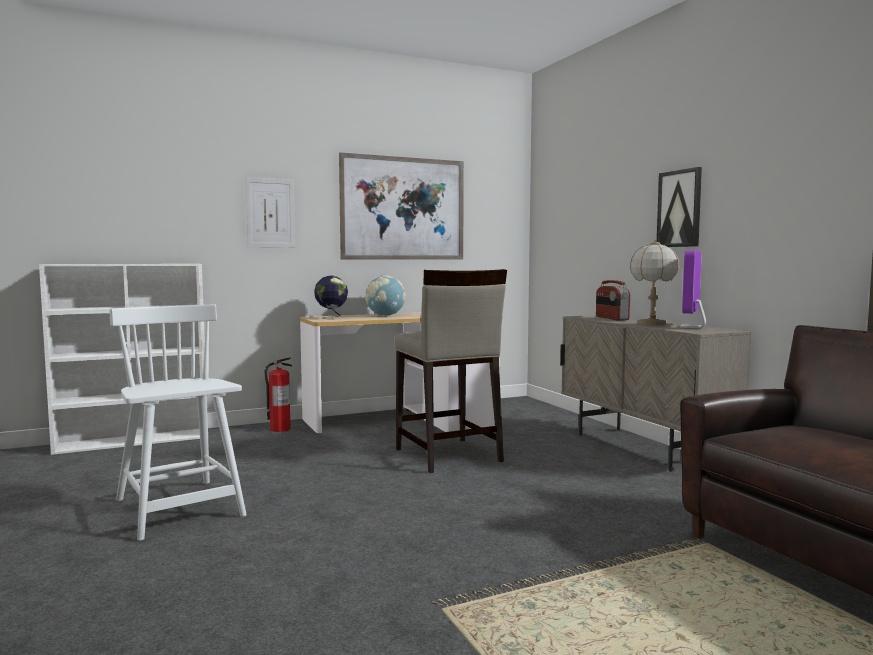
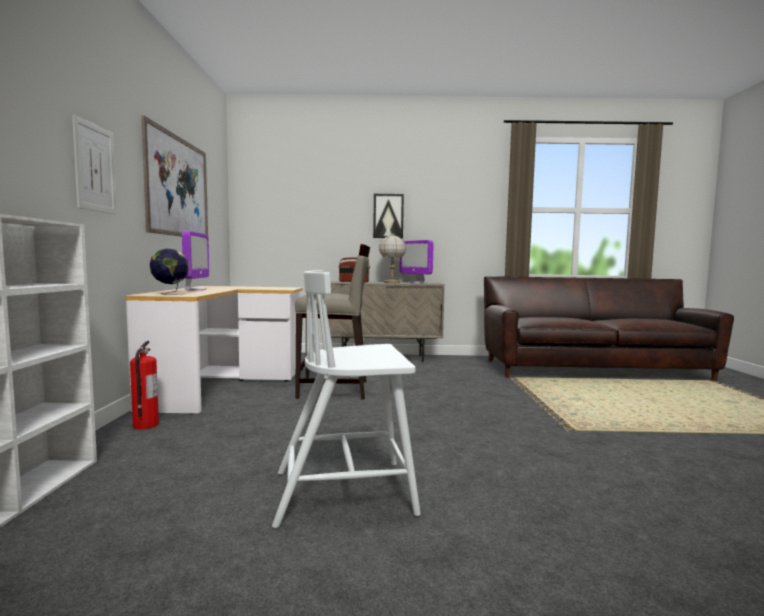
camera: 65 degrees left, 0 degrees up
(385, 315) = (195, 290): globe -> monitor

